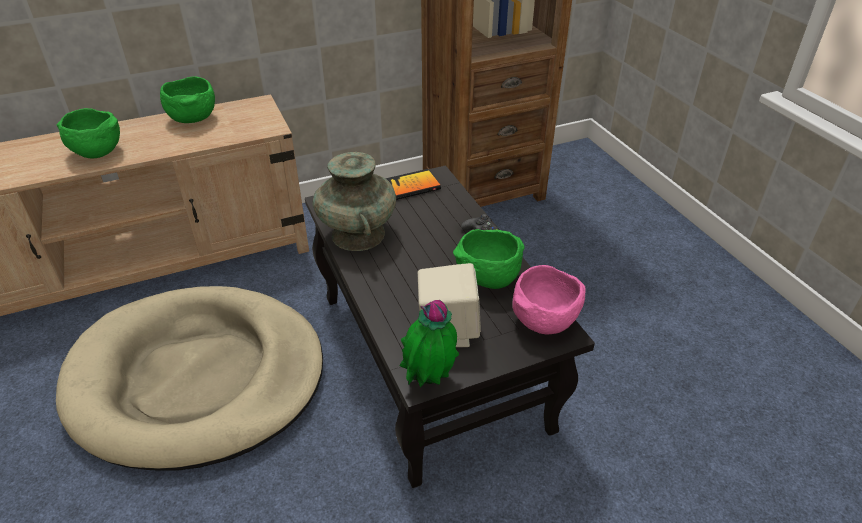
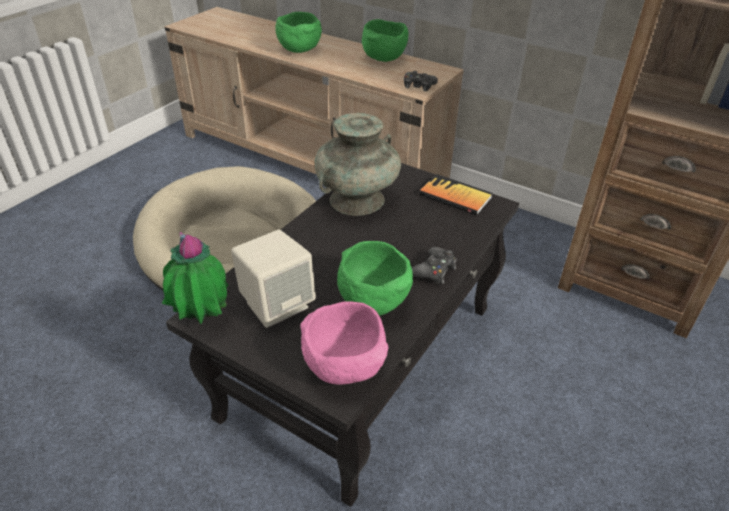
camera: 55 degrees right, 0 degrees up
(266, 124) = (418, 86): none -> black game controller

